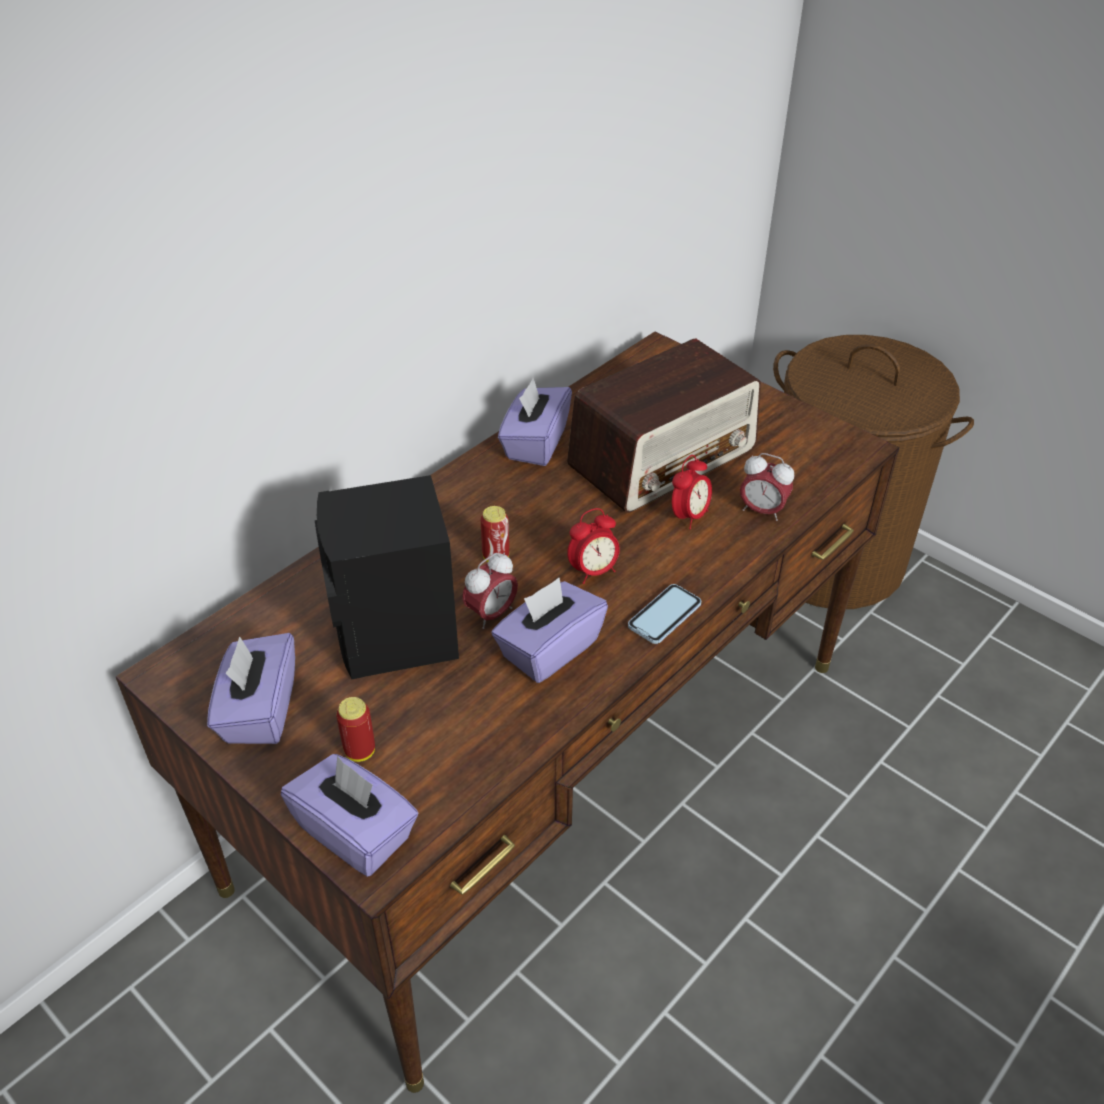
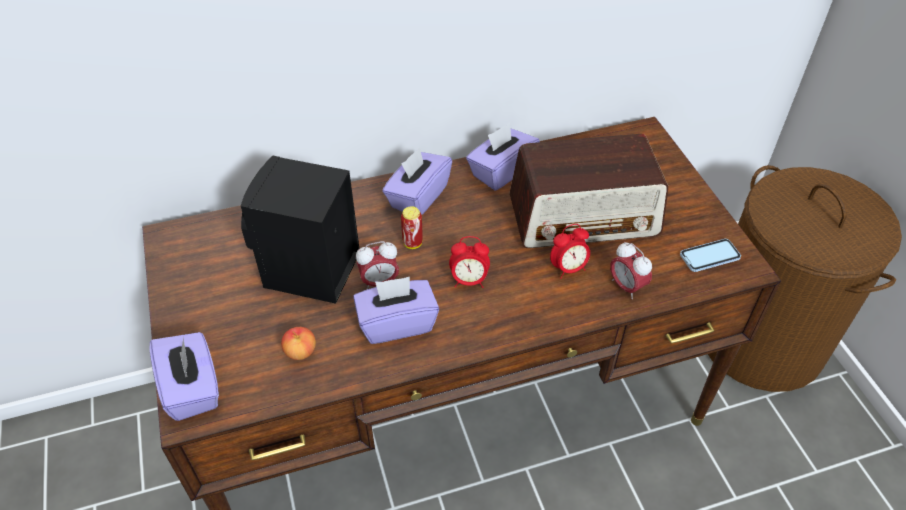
camera: 30 degrees right, 5 degrees up
(259, 710) = (199, 283): purple tissue box -> purple tissue box (418, 197)
(360, 751) = (233, 337): can -> none
(459, 729) = (300, 352): none -> apple
(664, 615) = (492, 334): phone -> phone (709, 256)

